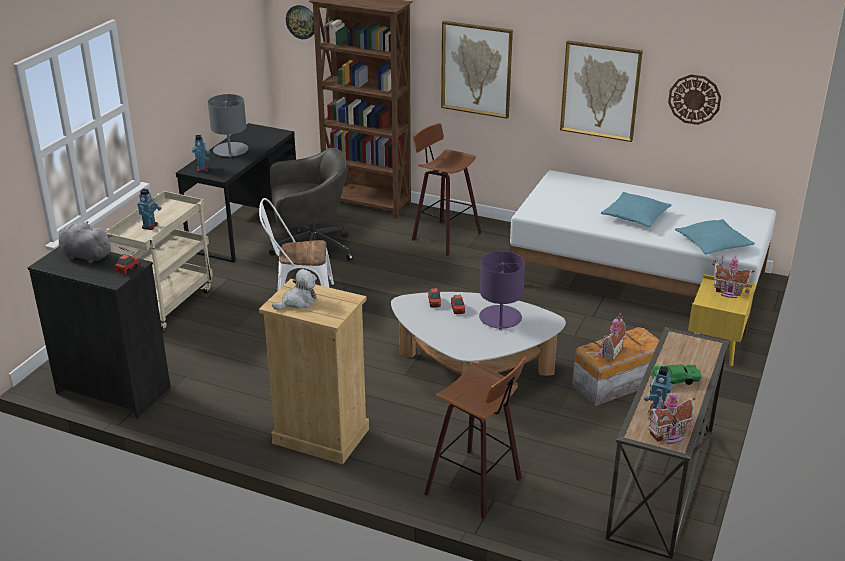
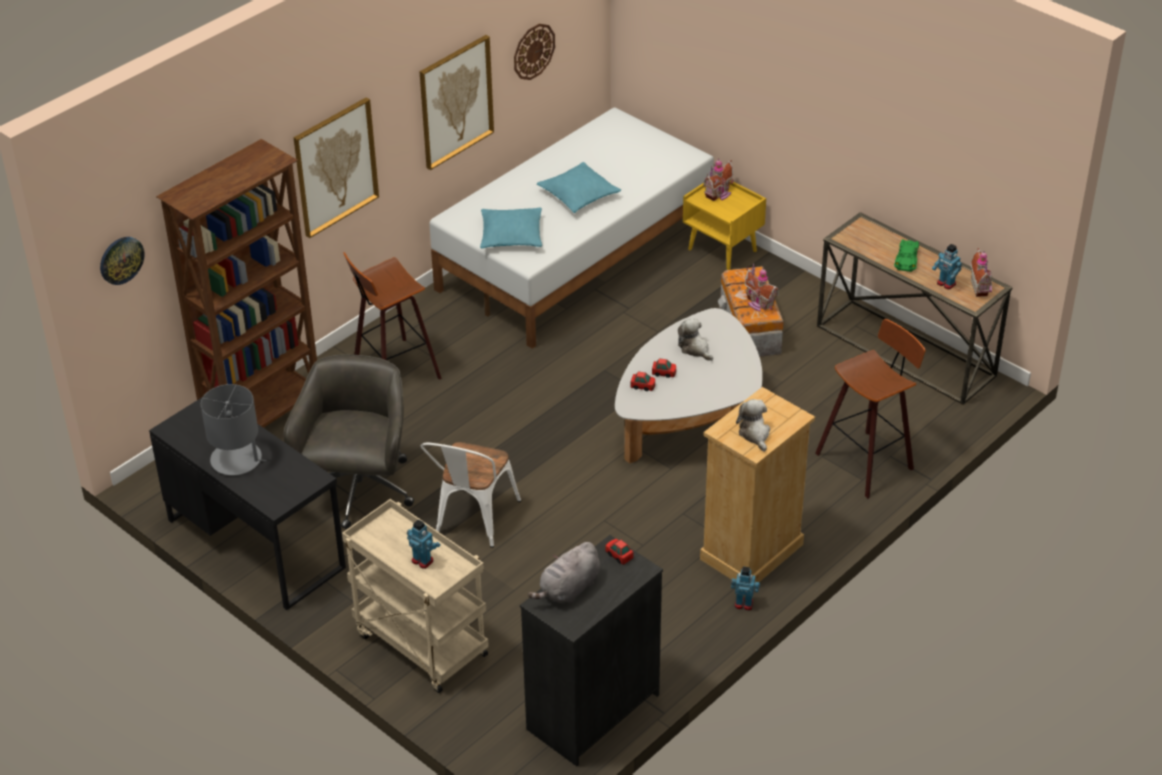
camera: 70 degrees left, 10 degrees up
(203, 169) = (281, 493): toy robot -> toy robot (744, 603)
(500, 318) = (695, 349): purple table lamp -> plush toy
(713, 244) = (662, 167): turquoise pillow -> turquoise pillow (511, 235)

